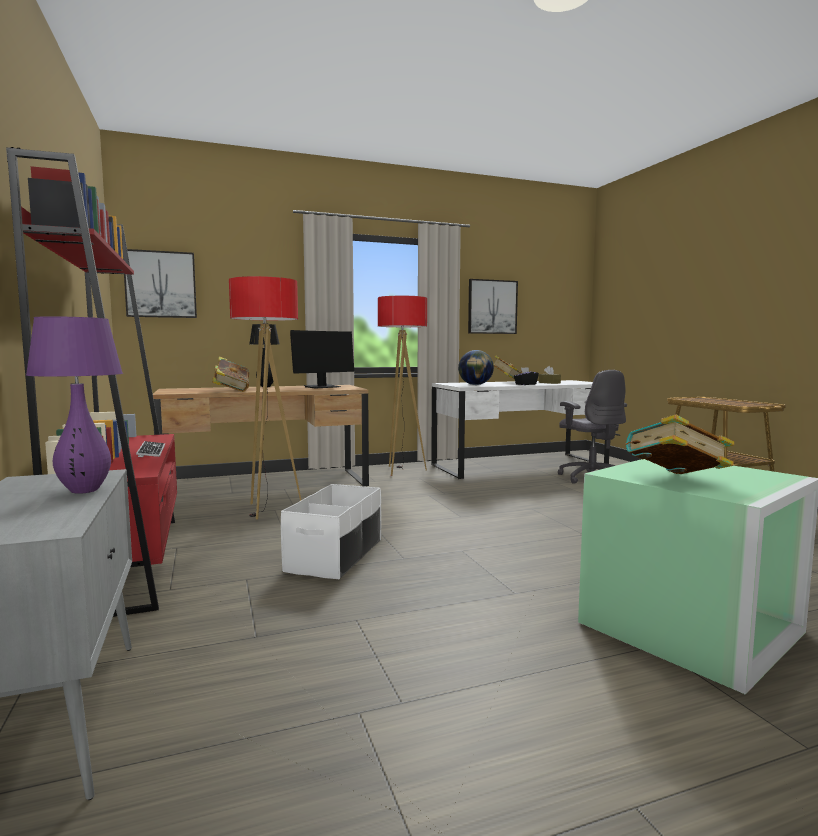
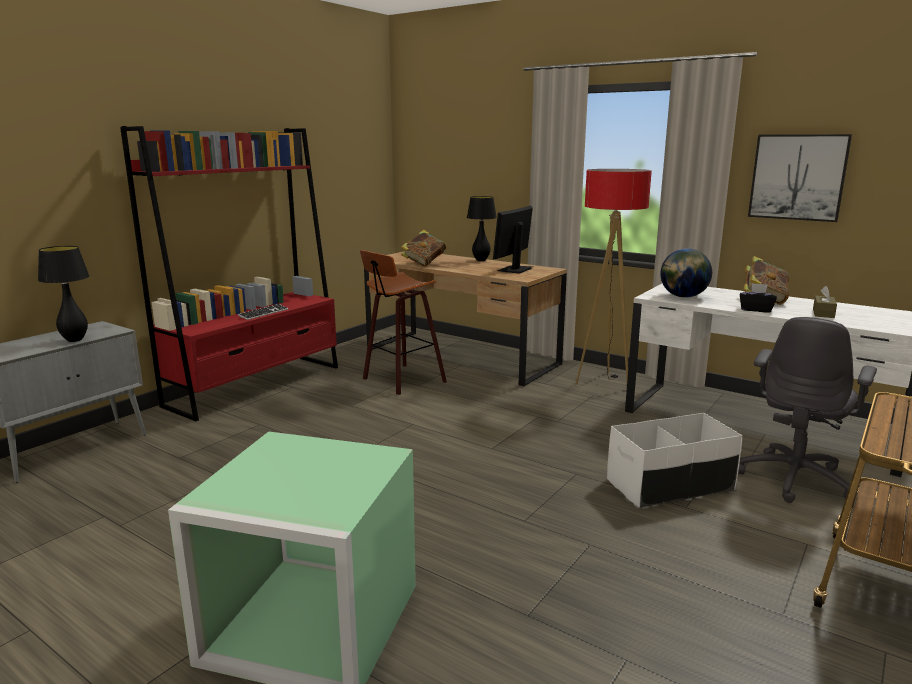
camera: 55 degrees right, 10 degrees up
(84, 491) = (74, 340): purple table lamp -> black table lamp
(160, 284) = (423, 154): picture -> none
(270, 510) = (401, 380): floor lamp -> stool
(322, 387) = (515, 270): monitor -> monitor turned 105 degrees clockwise
(336, 555) = (330, 433): white storage box -> white storage box (670, 485)
(675, 480) = (263, 467): book -> none

